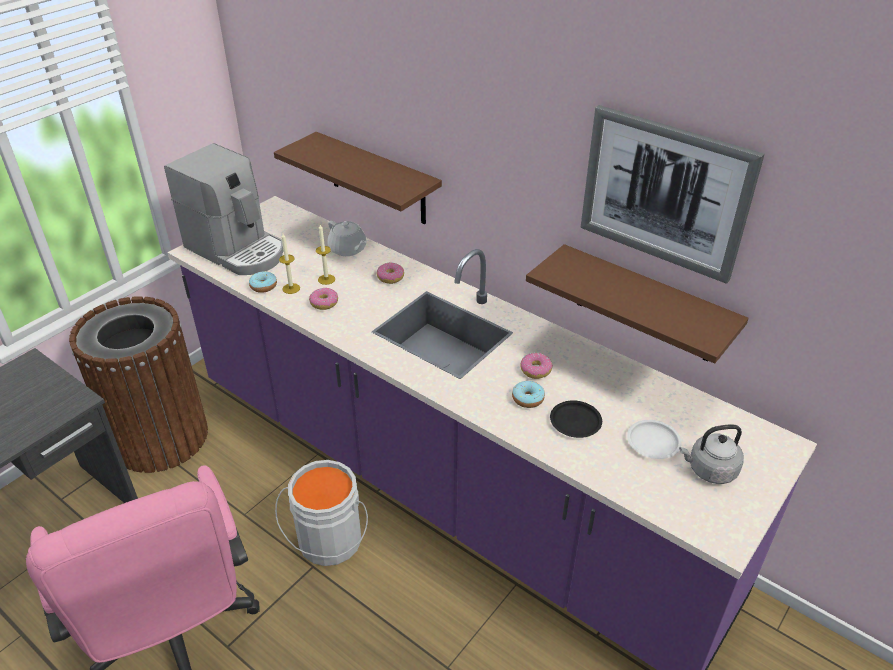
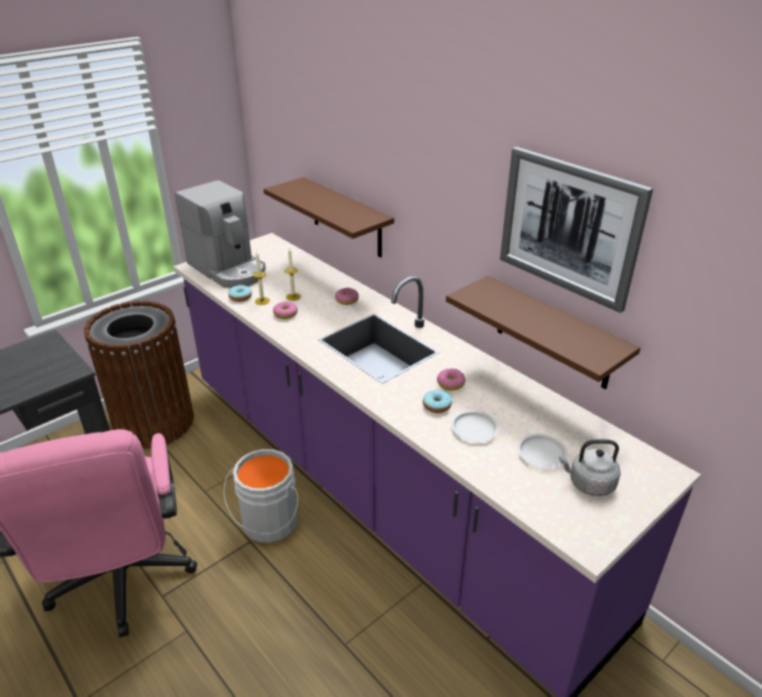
camera: 10 degrees right, 5 degrees down
(348, 249) = (318, 276): white teapot -> none
(575, 422) = (474, 429): black plate -> white plate

